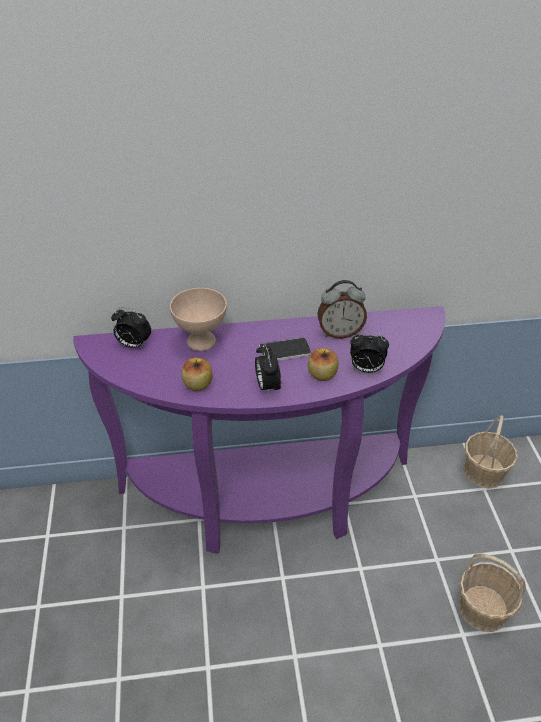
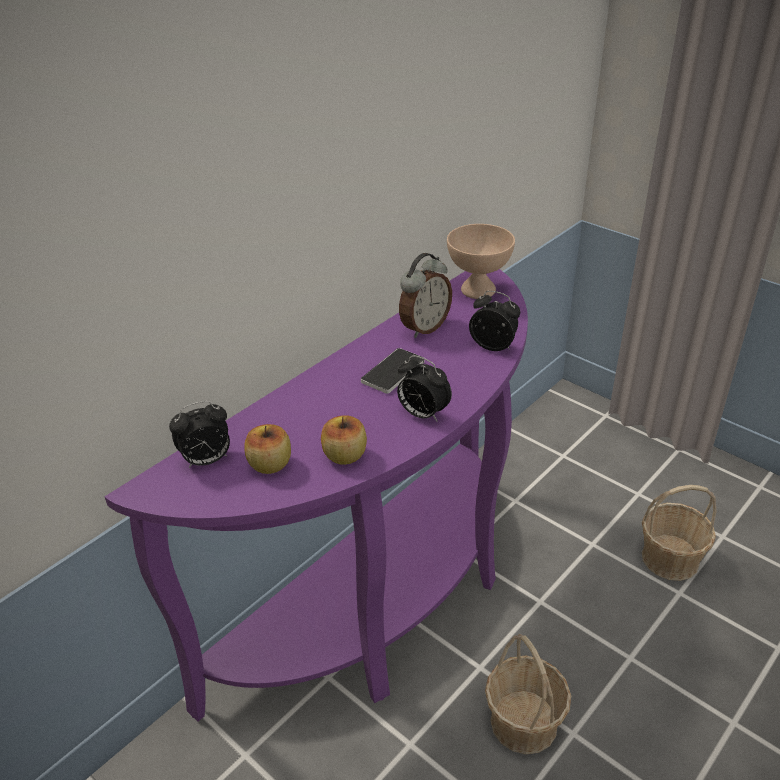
camera: 40 degrees left, 5 degrees down
(201, 341) = (286, 412): beige bowl -> beige bowl (477, 290)
(322, 375) = (460, 373): apple -> apple (270, 465)
(366, 369) = (494, 346): alarm clock -> alarm clock turned 120 degrees counterclockwise
(484, 471) = (548, 440): basket -> basket (524, 722)

